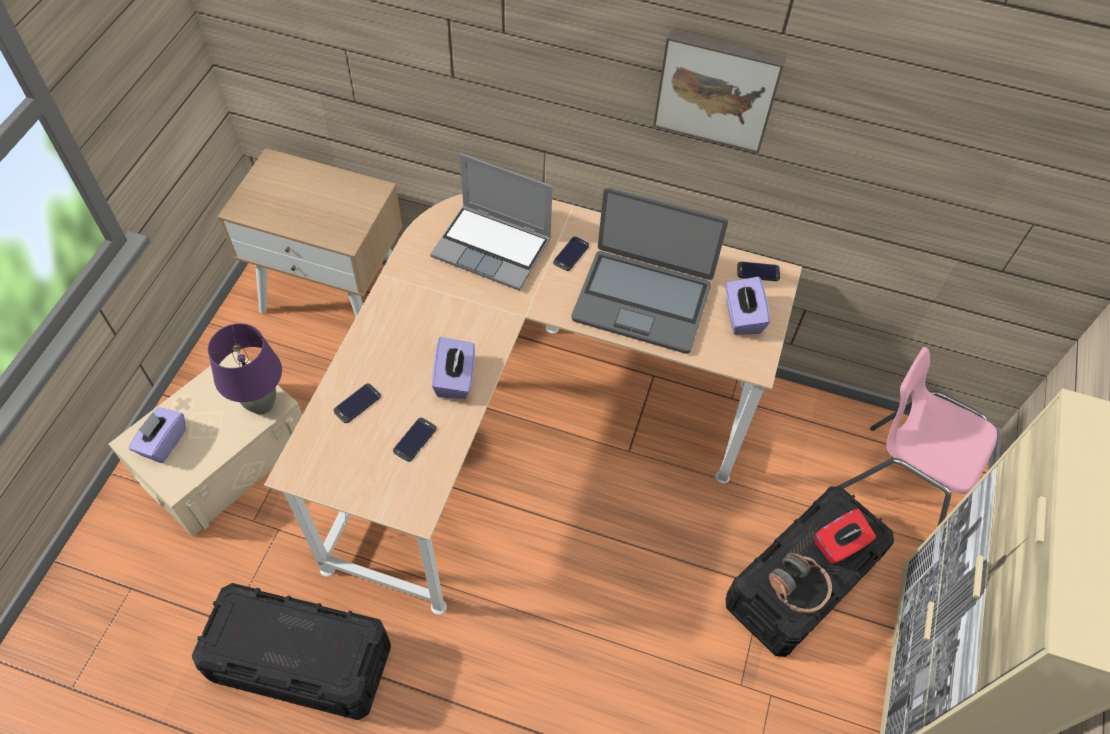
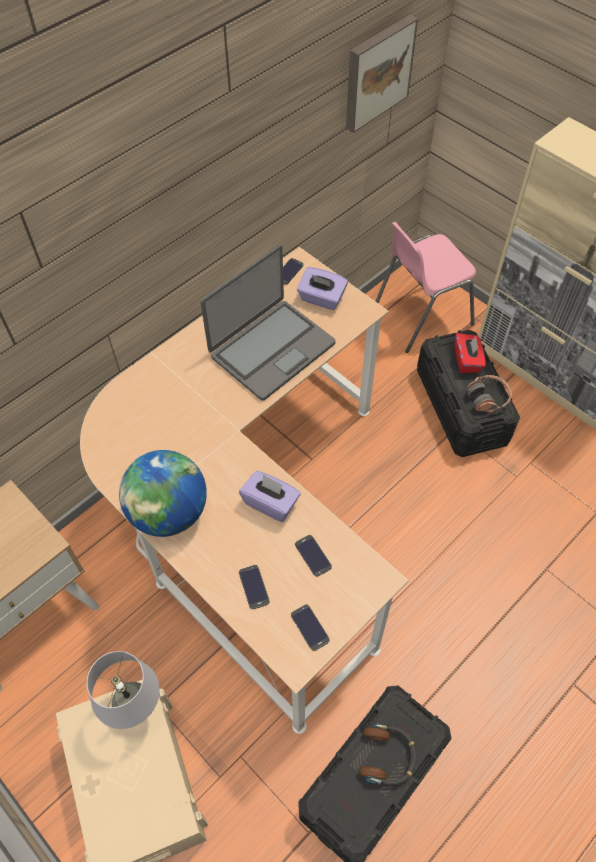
camera: 60 degrees left, 0 degrees up
(163, 442) = (123, 819): purple tissue box -> none
(261, 405) = (136, 709): purple table lamp -> grey table lamp
(301, 646) = (387, 757): none -> headphones
(402, 302) = (169, 513): none -> globe
(493, 248) = (157, 423): laptop -> none
(571, 254) = (198, 374): phone -> phone (309, 627)
(717, 88) = (207, 169): picture -> picture (377, 72)

